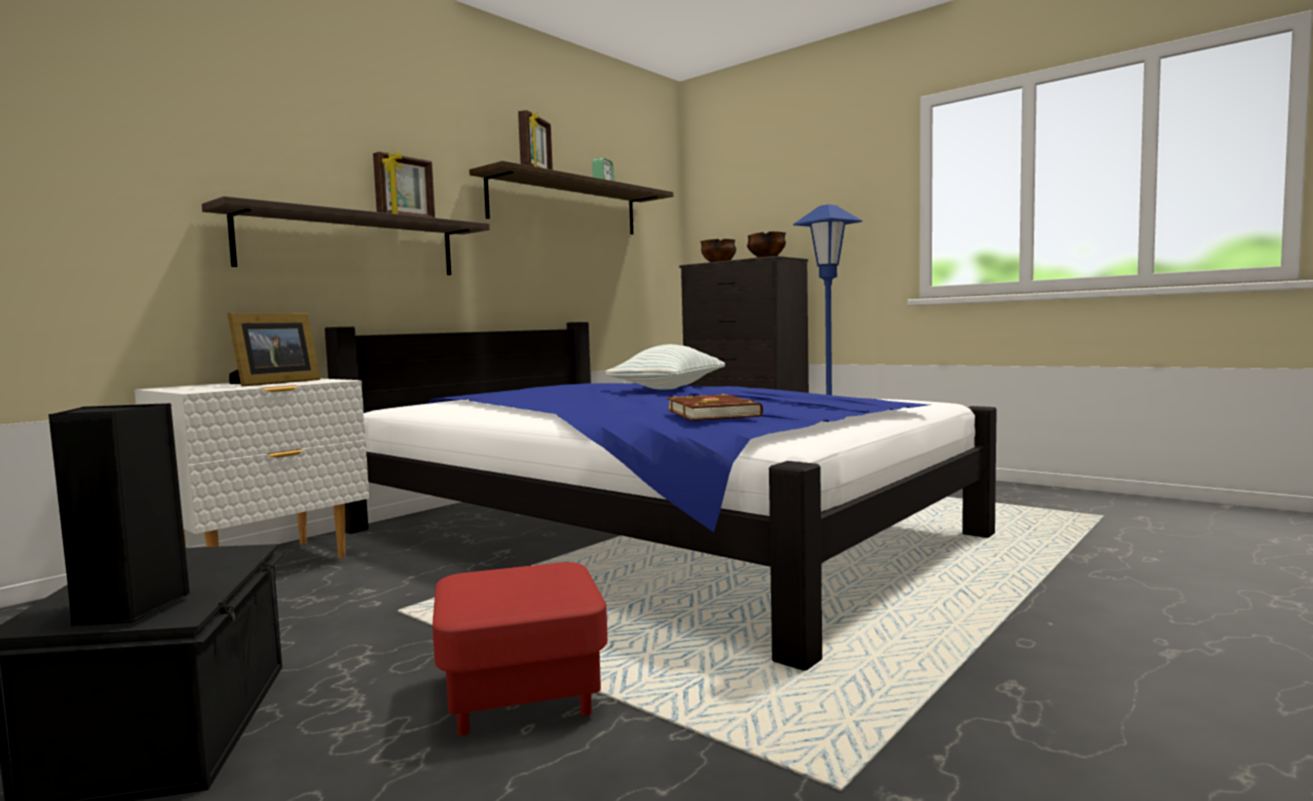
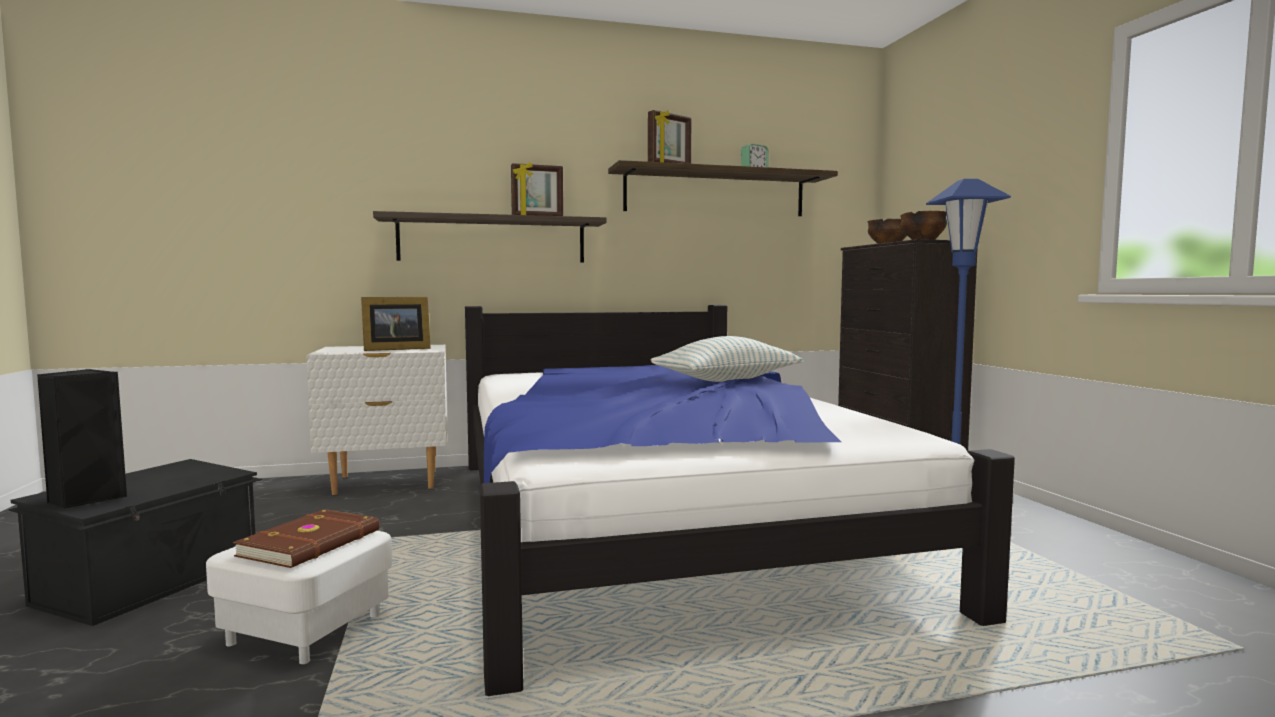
camera: 35 degrees right, 0 degrees up
(522, 694) = (307, 630): red ottoman -> white ottoman
(714, 413) = (584, 418): brown book -> brown book (312, 543)

